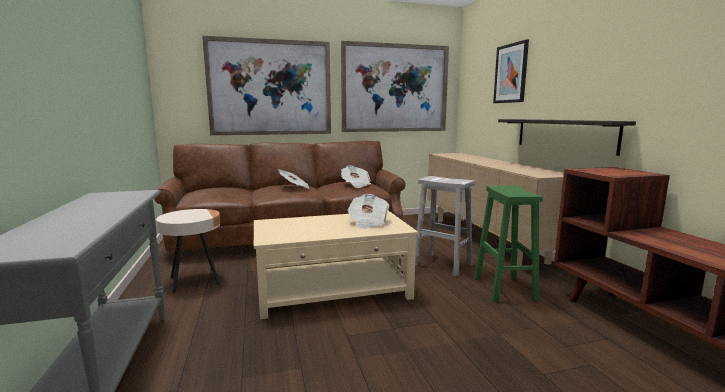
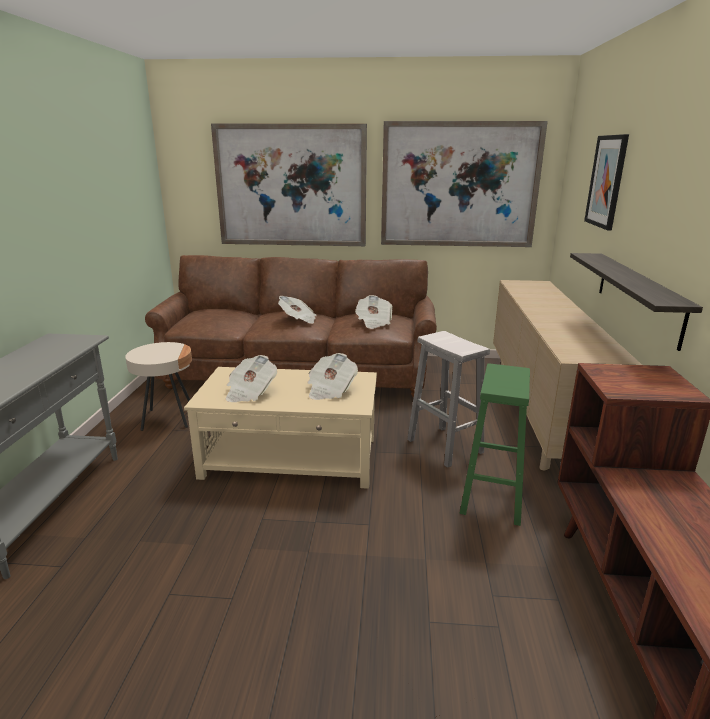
camera: 20 degrees right, 10 degrees up
(303, 231) = (250, 392): none -> newspaper

